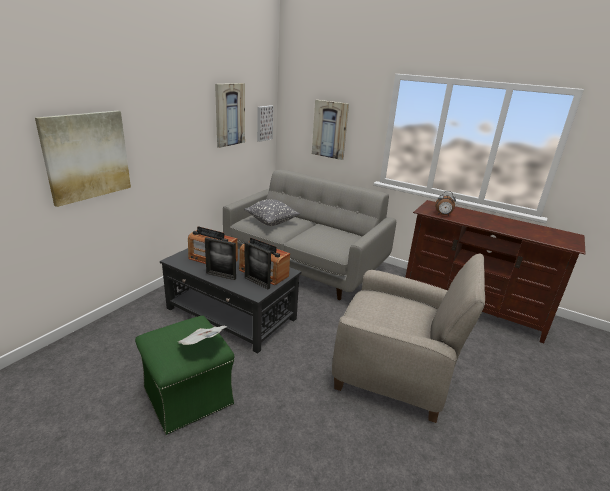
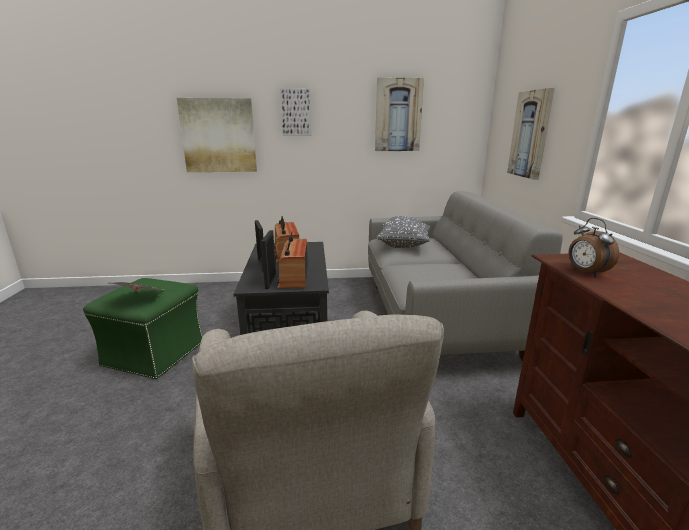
camera: 55 degrees right, 5 degrees down
(264, 123) = (460, 132): picture -> picture (296, 112)

